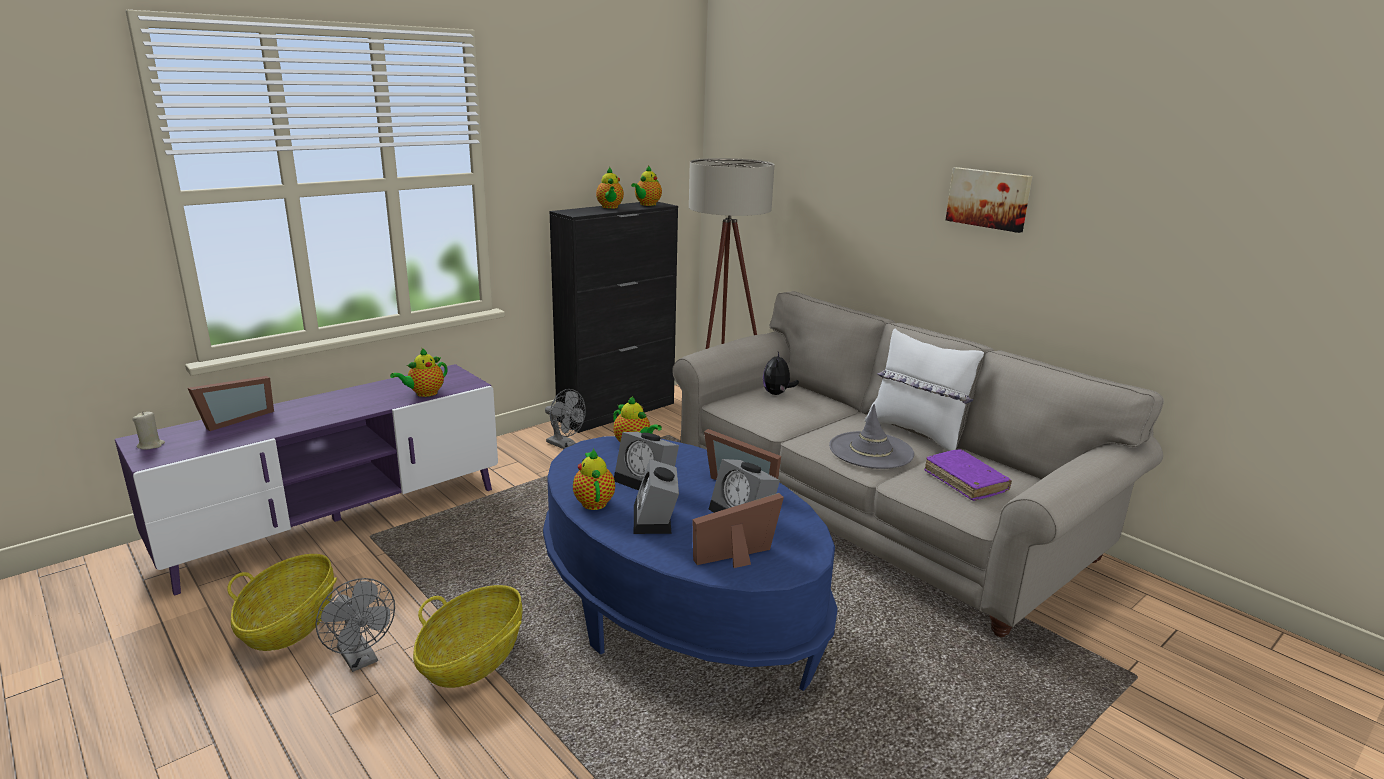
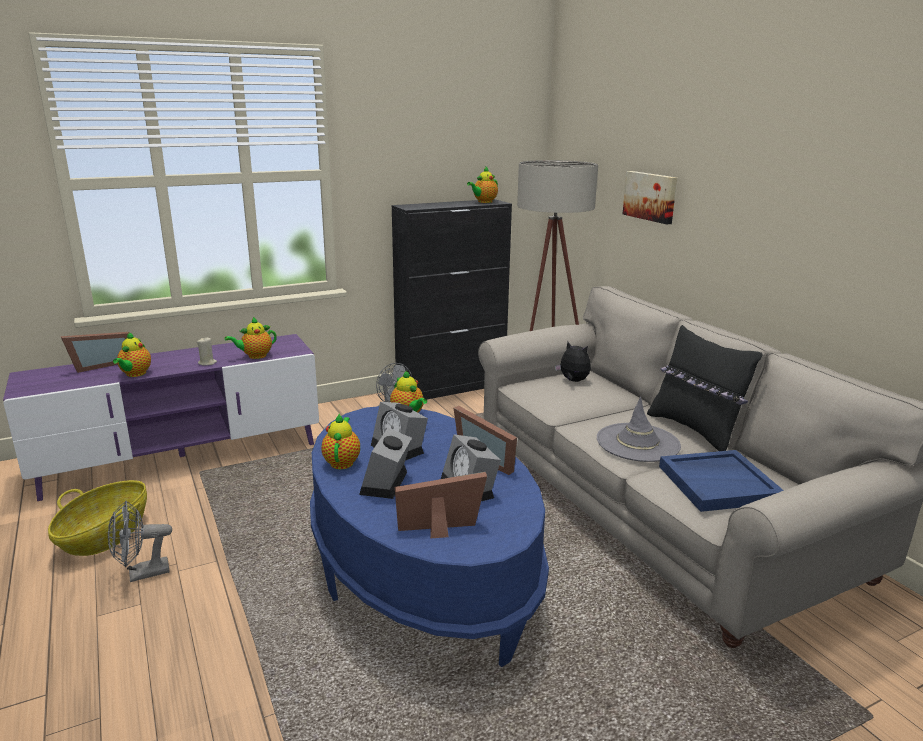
camera: 15 degrees right, 0 degrees up
(151, 445) = (30, 380): beige candle -> beige candle (207, 363)
(361, 659) = (142, 574): grey fan -> grey fan turned 90 degrees clockwise
(473, 659) = (228, 587): basket -> none
(610, 207) = (447, 203): teapot -> teapot (135, 374)
(777, 394) = (573, 381): plush toy -> plush toy turned 105 degrees clockwise
(916, 432) = (695, 430): white pillow -> black pillow
(965, 482) = (718, 483): purple book -> blue tray
(989, 198) = (788, 197): picture -> picture (651, 196)

